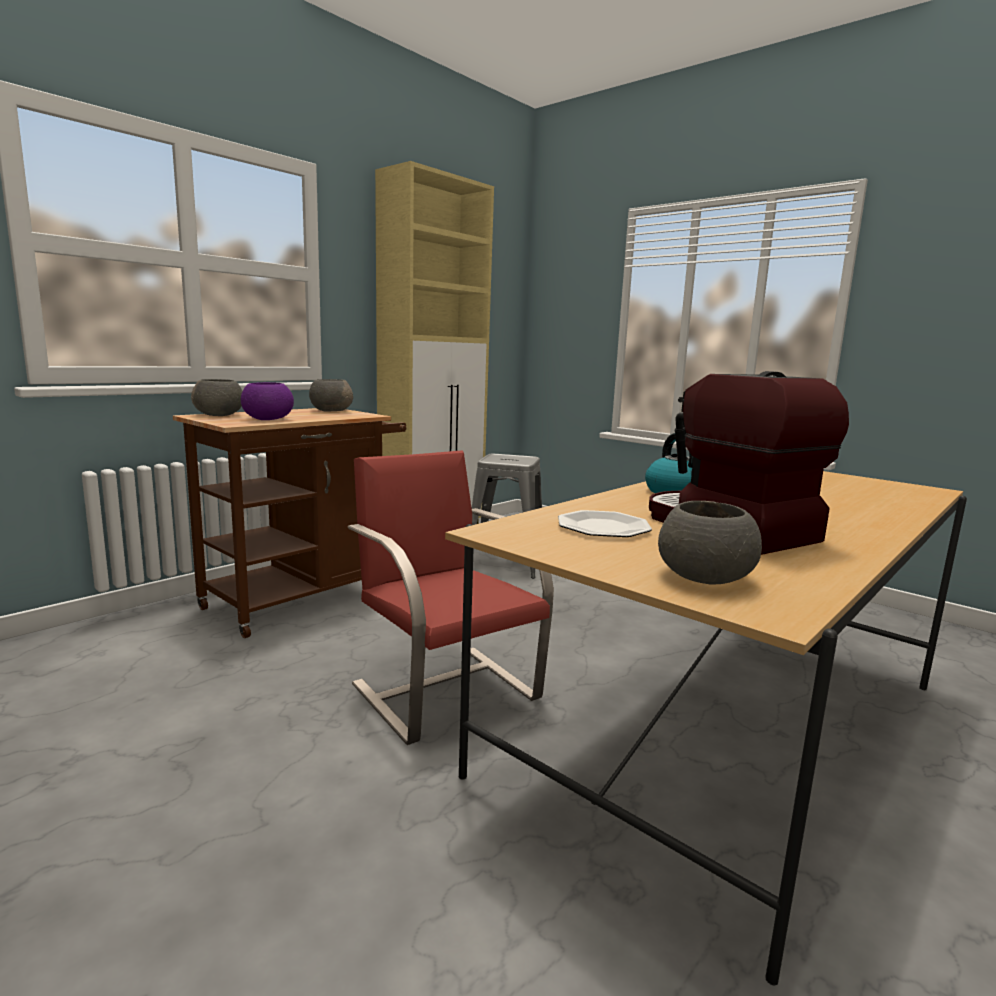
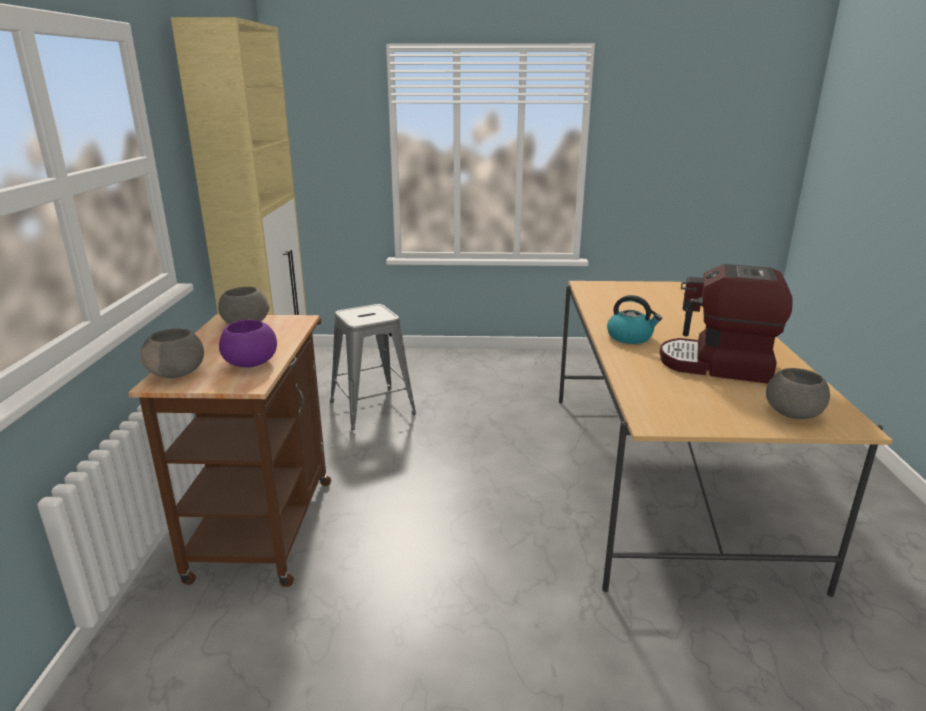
camera: 40 degrees left, 10 degrees up
(445, 690) = (505, 539): red chair -> none
(603, 527) = (678, 391): plate -> none

